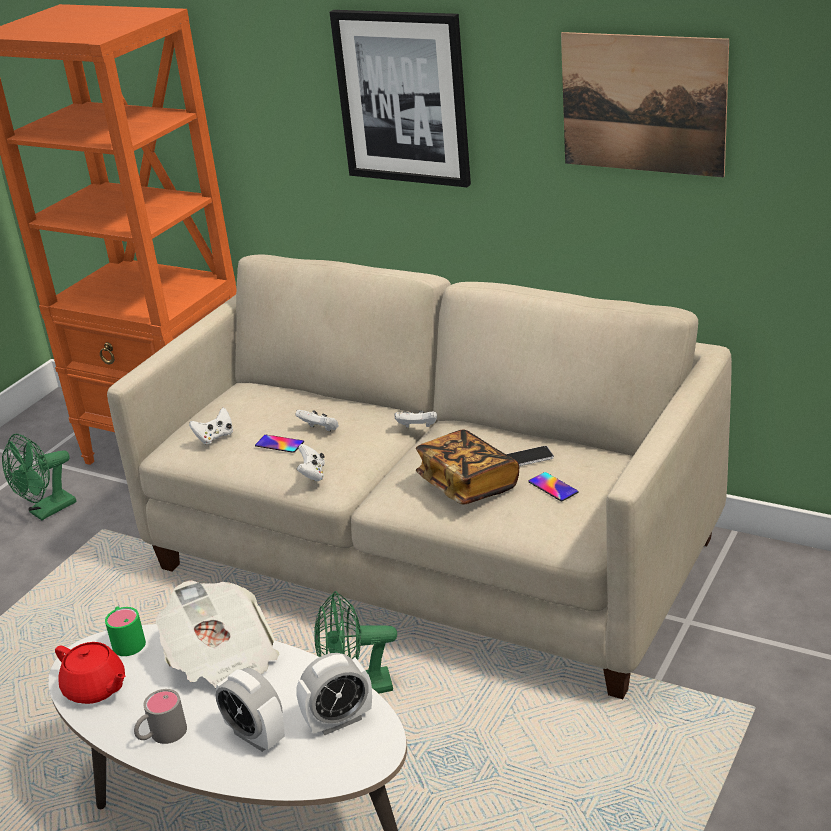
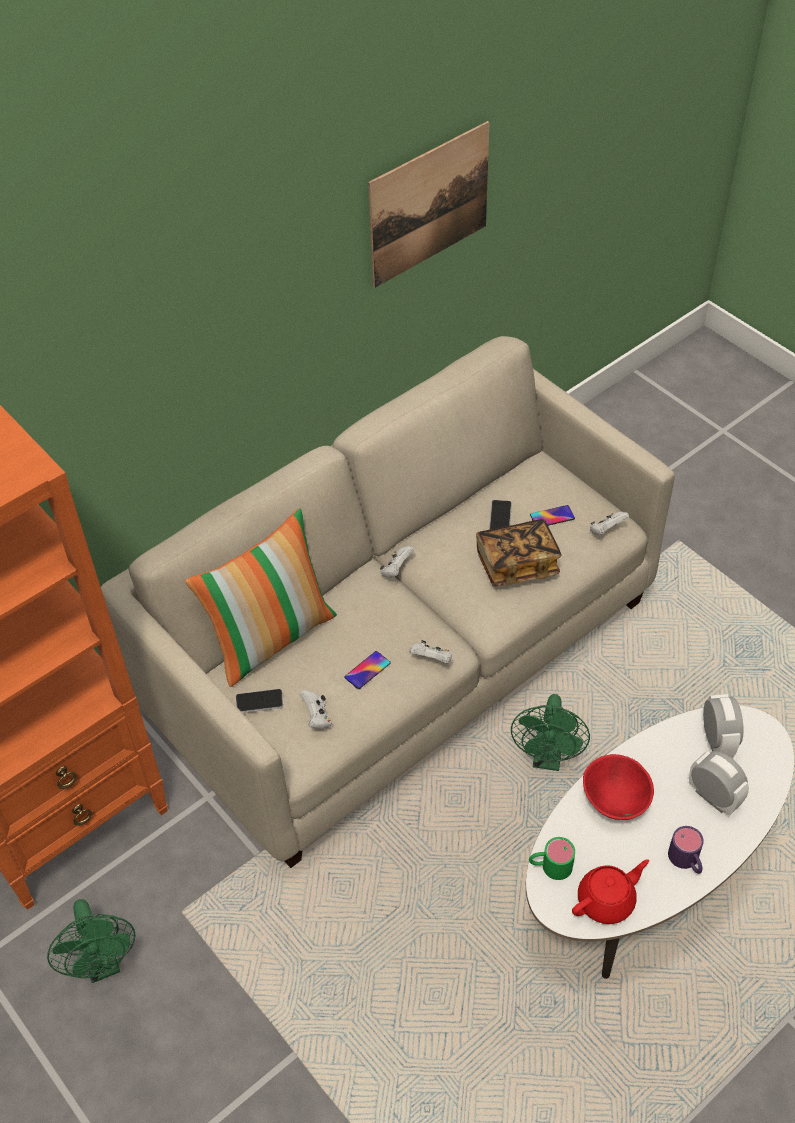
camera: 70 degrees left, 20 degrees up
(161, 735) = (686, 861): grey mug -> purple mug
(219, 406) = (259, 701): none -> phone
(223, 663) = (614, 800): newspaper -> red bowl
(255, 736) = (713, 797): alarm clock -> alarm clock turned 105 degrees counterclockwise
(295, 392) = (271, 637): none -> pillow
(320, 430) = (363, 634): white game controller -> white game controller (606, 530)
(402, 97) = (228, 320): picture -> none

